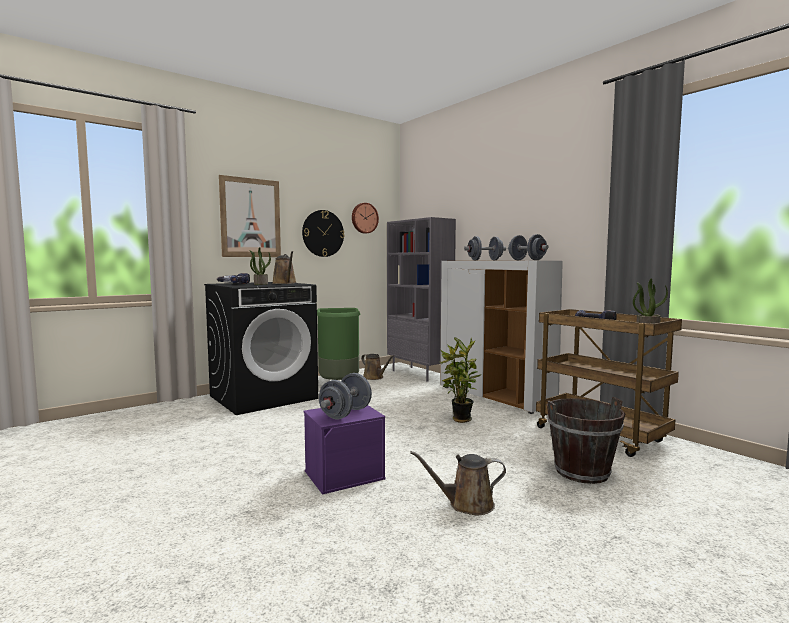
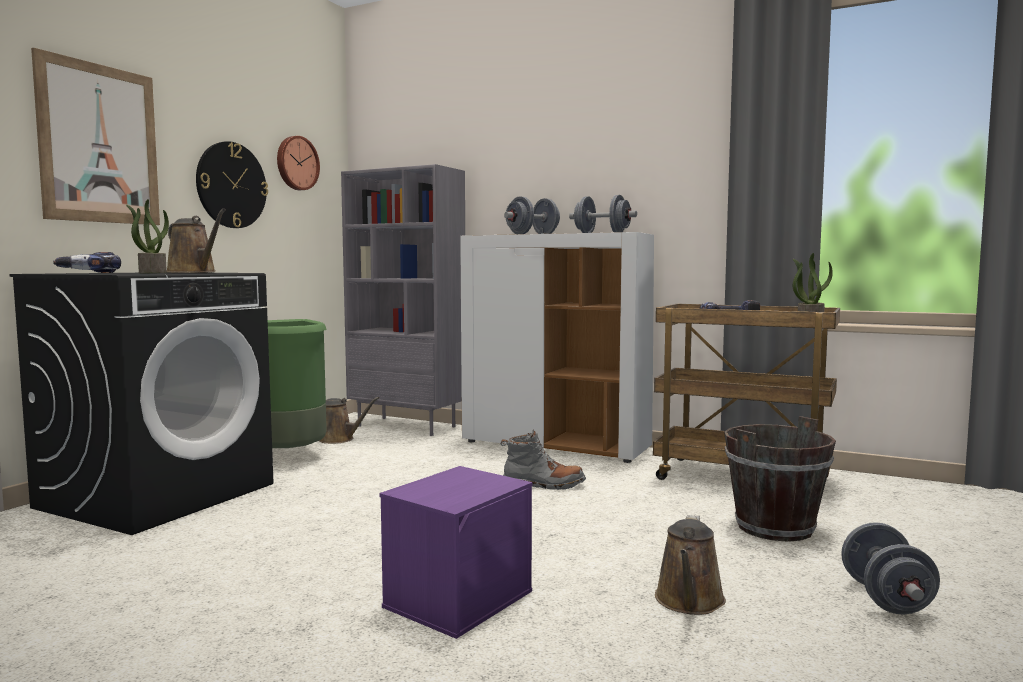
camera: 25 degrees left, 0 degrees up
(345, 413) = (463, 487): grey dumbbell -> grey dumbbell (886, 598)
(459, 420) = (543, 484): potted plant -> grey boot
(466, 504) = (689, 602): brown watering can -> brown watering can turned 45 degrees counterclockwise

